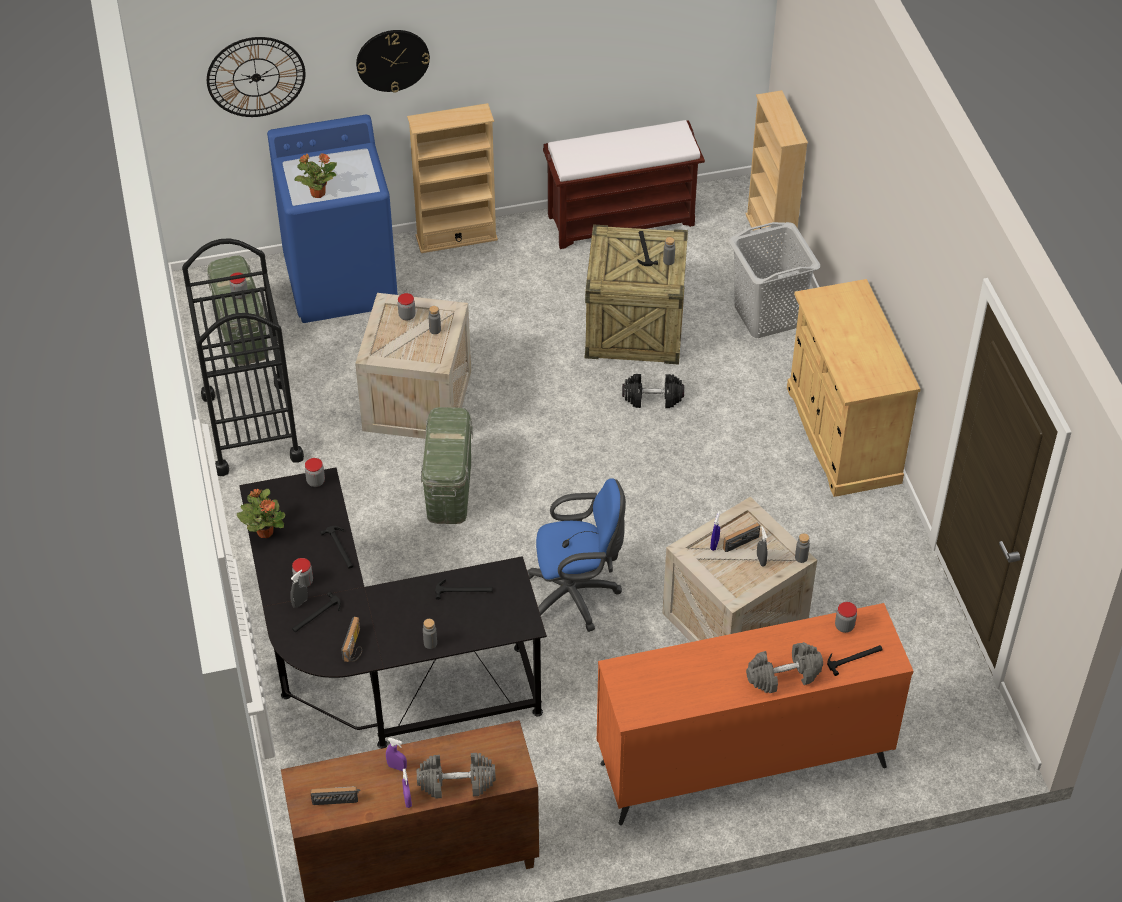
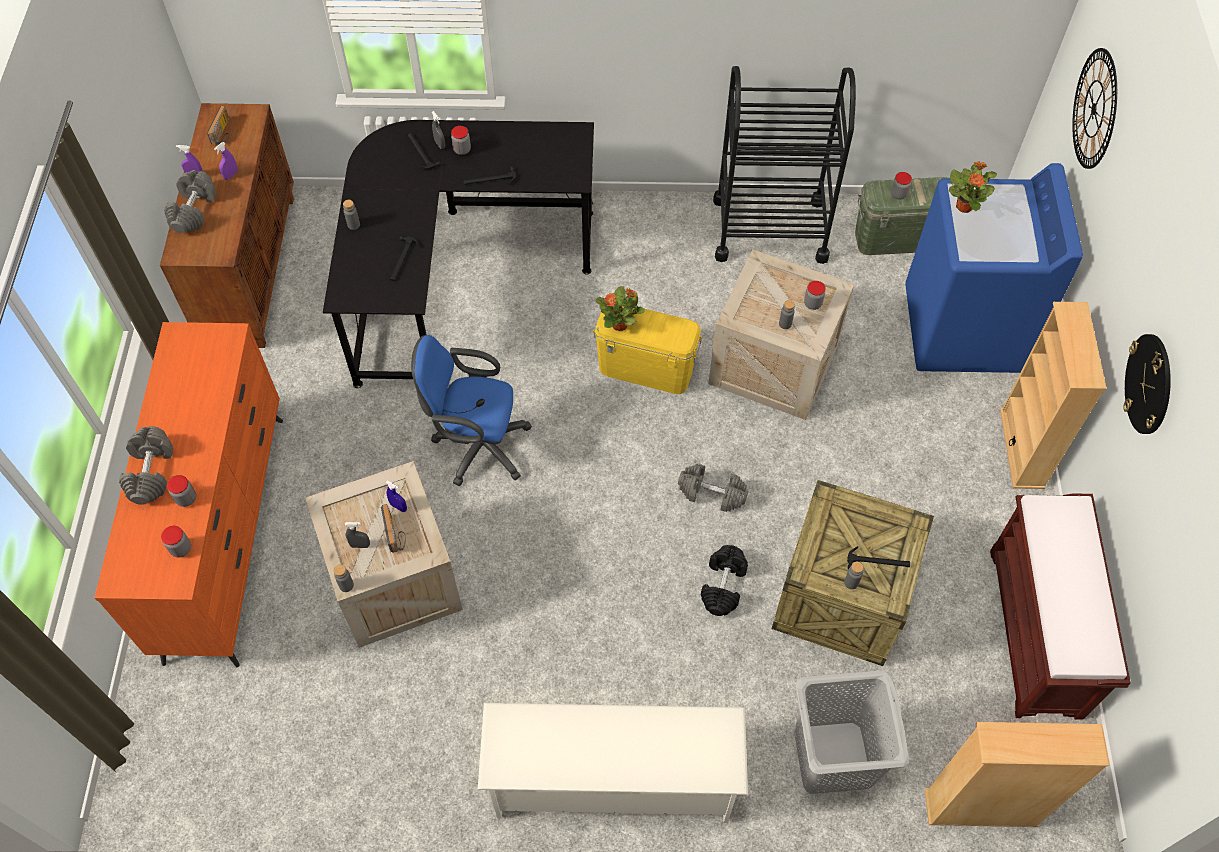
camera: 105 degrees right, 10 degrees up
(265, 531) = (530, 132): potted plant -> potted plant (620, 324)
(316, 481) = (578, 174): jar -> jar (186, 498)
(355, 646) = (374, 173): radio -> none
(392, 60) = (1123, 240): wall clock -> wall clock (1149, 384)
(448, 489) = (646, 368): green storage box -> yellow storage box
(568, 420) = (711, 494): none -> grey dumbbell
(576, 595) = (476, 446): blue office chair -> blue office chair turned 90 degrees clockwise
(842, 435) = (612, 780): beige cabinet -> white shoe rack
(854, 658) = (138, 545): hammer -> none

